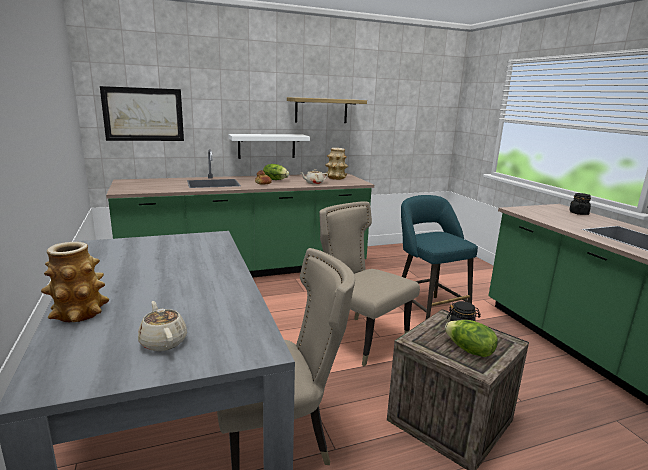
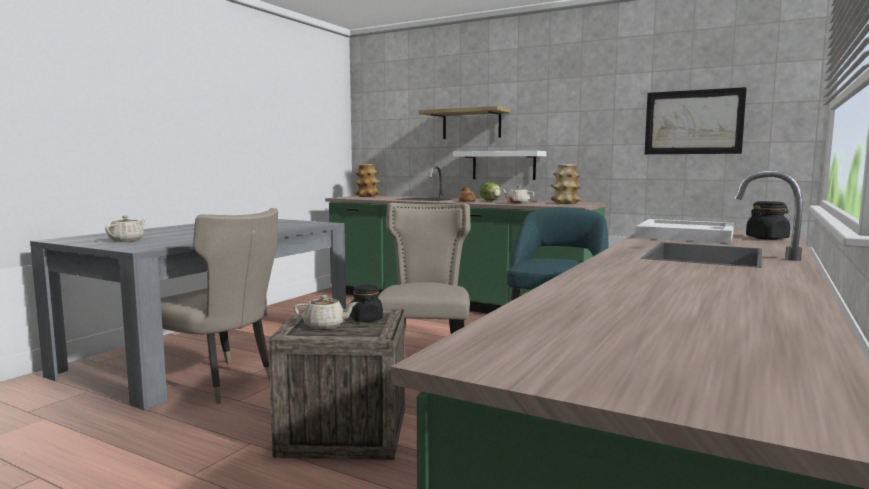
camera: 50 degrees right, 10 degrees down
(79, 313) = (145, 231): vase -> vase (367, 196)
(143, 114) = (394, 135): picture -> picture (693, 122)
(321, 110) = (570, 121): shelf -> shelf (471, 124)
(469, 350) = (325, 326): lettuce -> beige teapot
(556, 218) = (684, 236): none -> white tray

